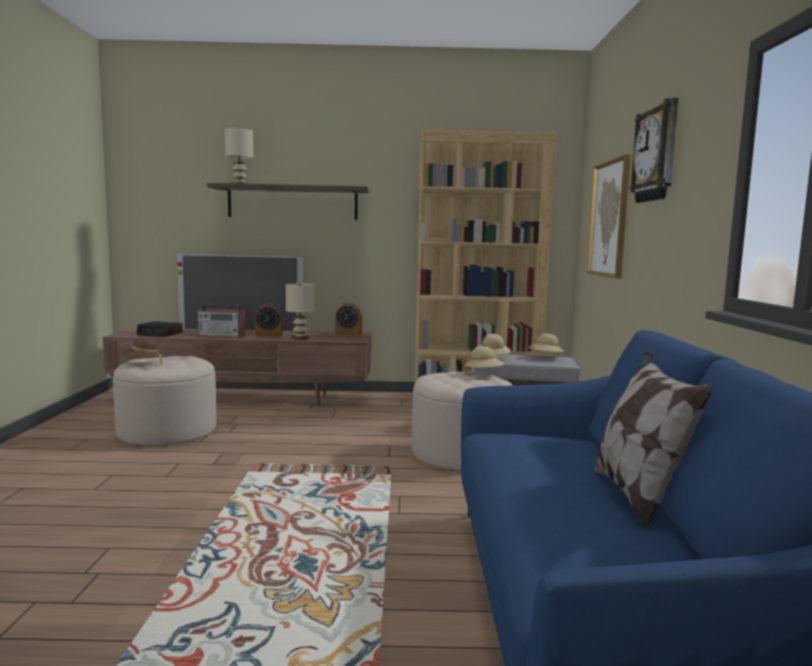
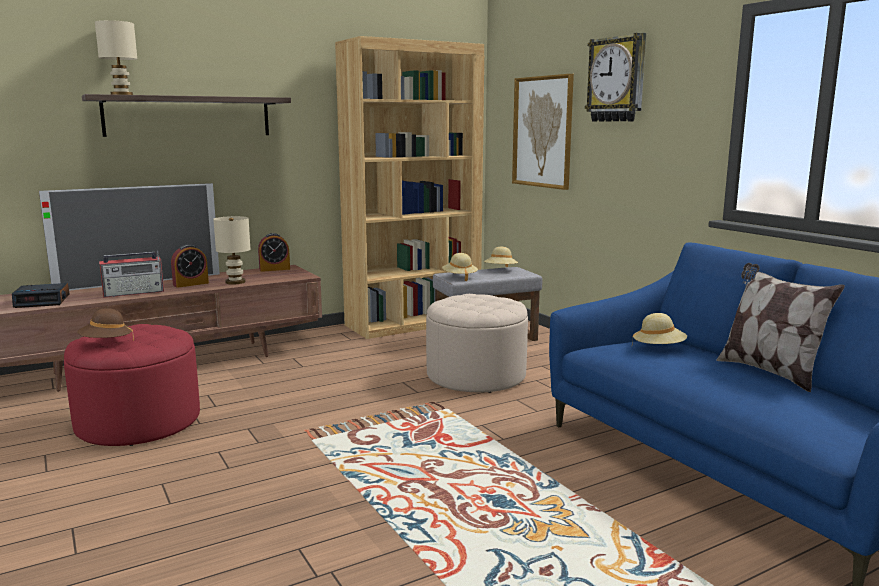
camera: 30 degrees left, 5 degrees up
(167, 431) = (138, 422): beige ottoman -> red ottoman
(484, 374) = (481, 295): beige hat -> beige hat (658, 349)

